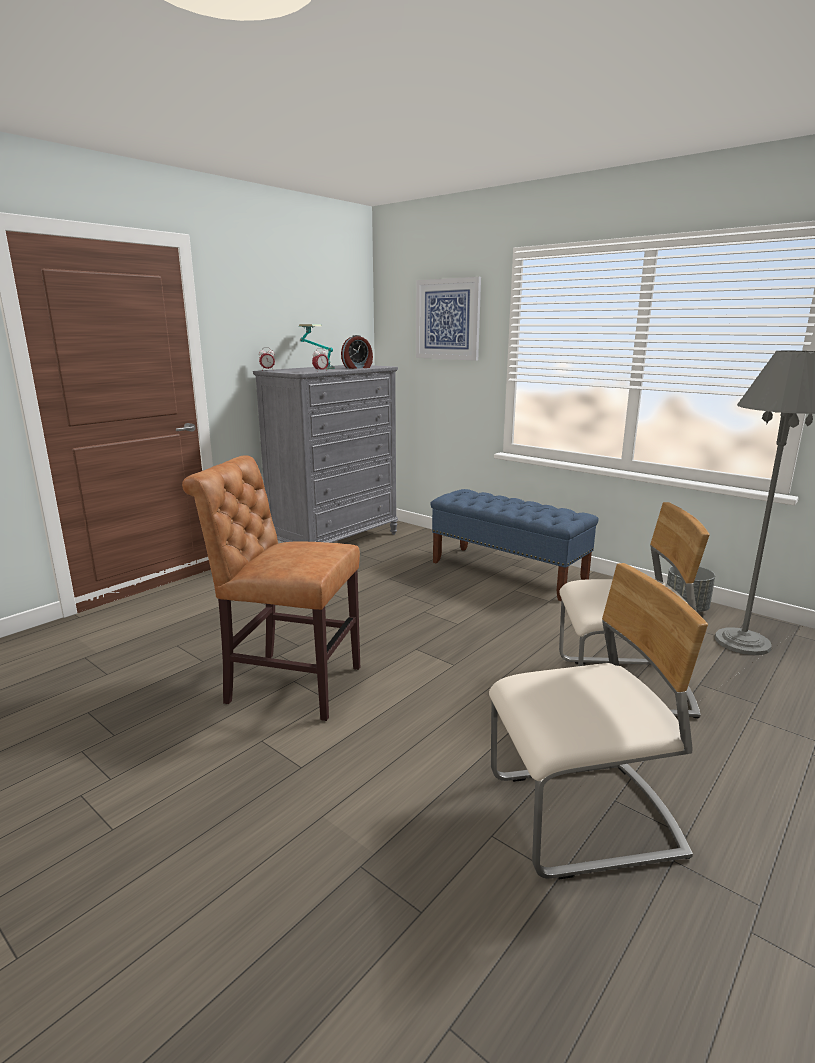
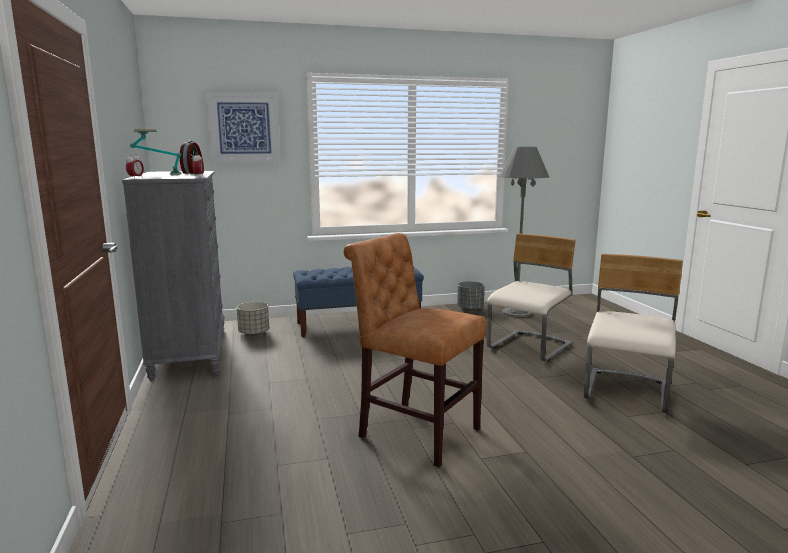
camera: 55 degrees left, 5 degrees down
(287, 684) = (414, 431): brown chair -> brown chair turned 75 degrees clockwise
(410, 544) = (254, 333): none -> grey planter

